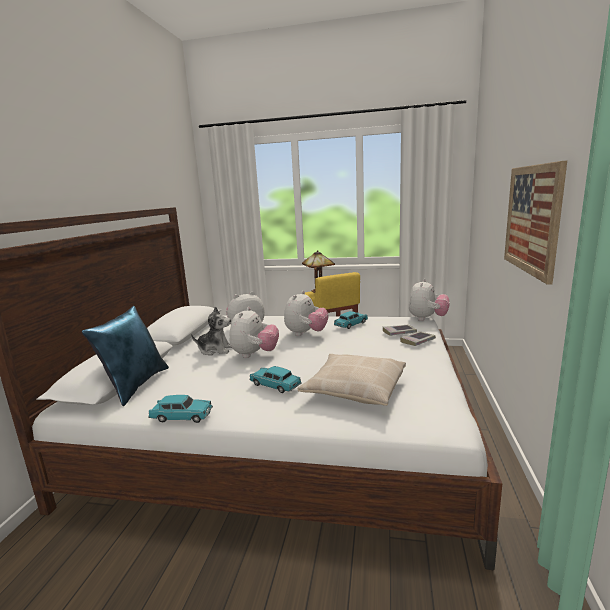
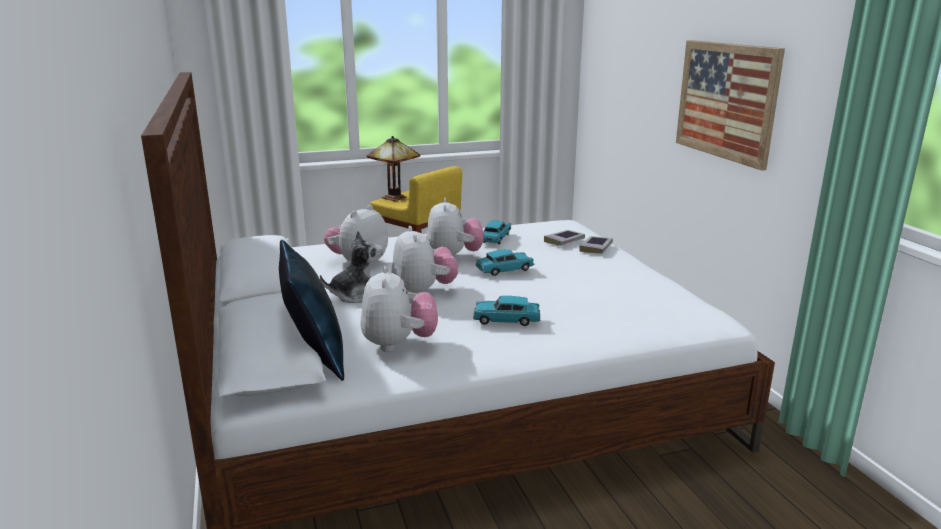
camera: 30 degrees left, 5 degrees up
(182, 417) = (444, 373): turquoise toy car -> turquoise toy car (504, 270)
(354, 388) = (596, 306): beige pillow -> none
(427, 319) = (572, 221): plush toy -> plush toy (398, 344)

